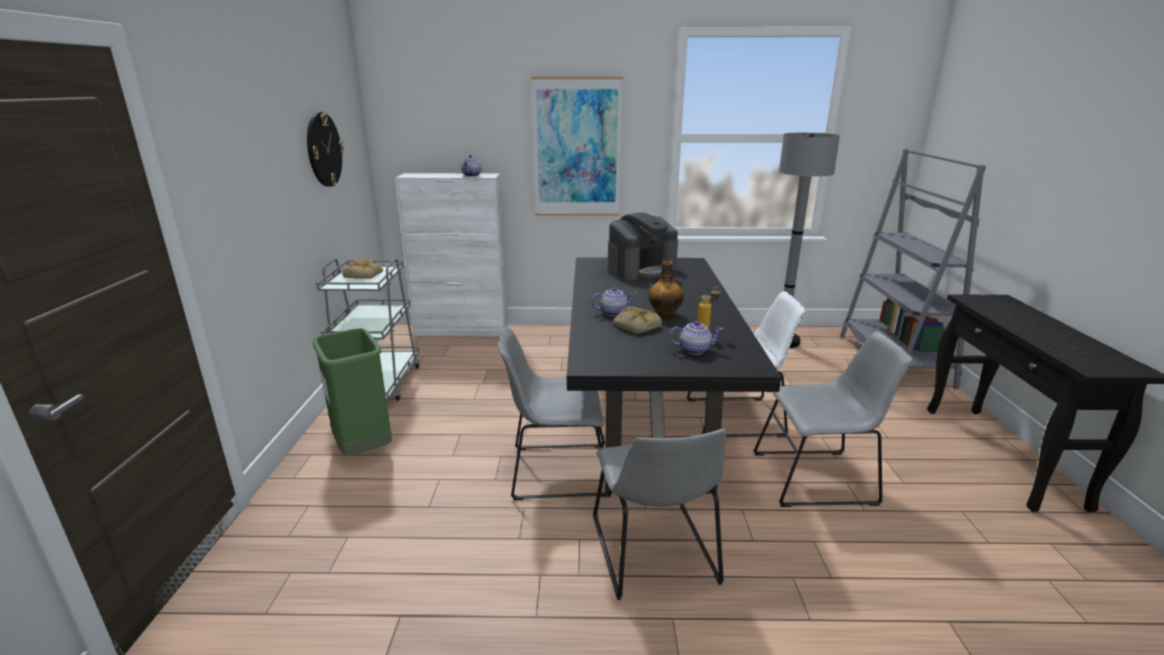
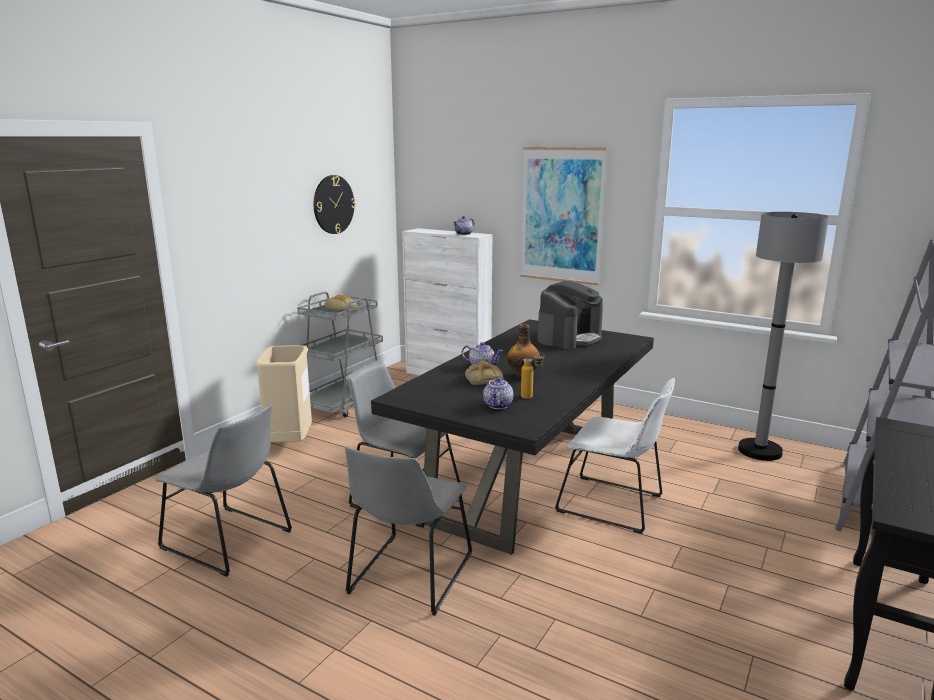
camera: 30 degrees right, 5 degrees down
(364, 449) = (290, 443): green trash can -> beige trash can
(641, 269) = (569, 338): coffee machine -> coffee machine turned 45 degrees counterclockwise
(694, 349) = (498, 405): teapot -> teapot turned 75 degrees clockwise
(819, 478) = (629, 576): grey chair -> grey chair (230, 541)

